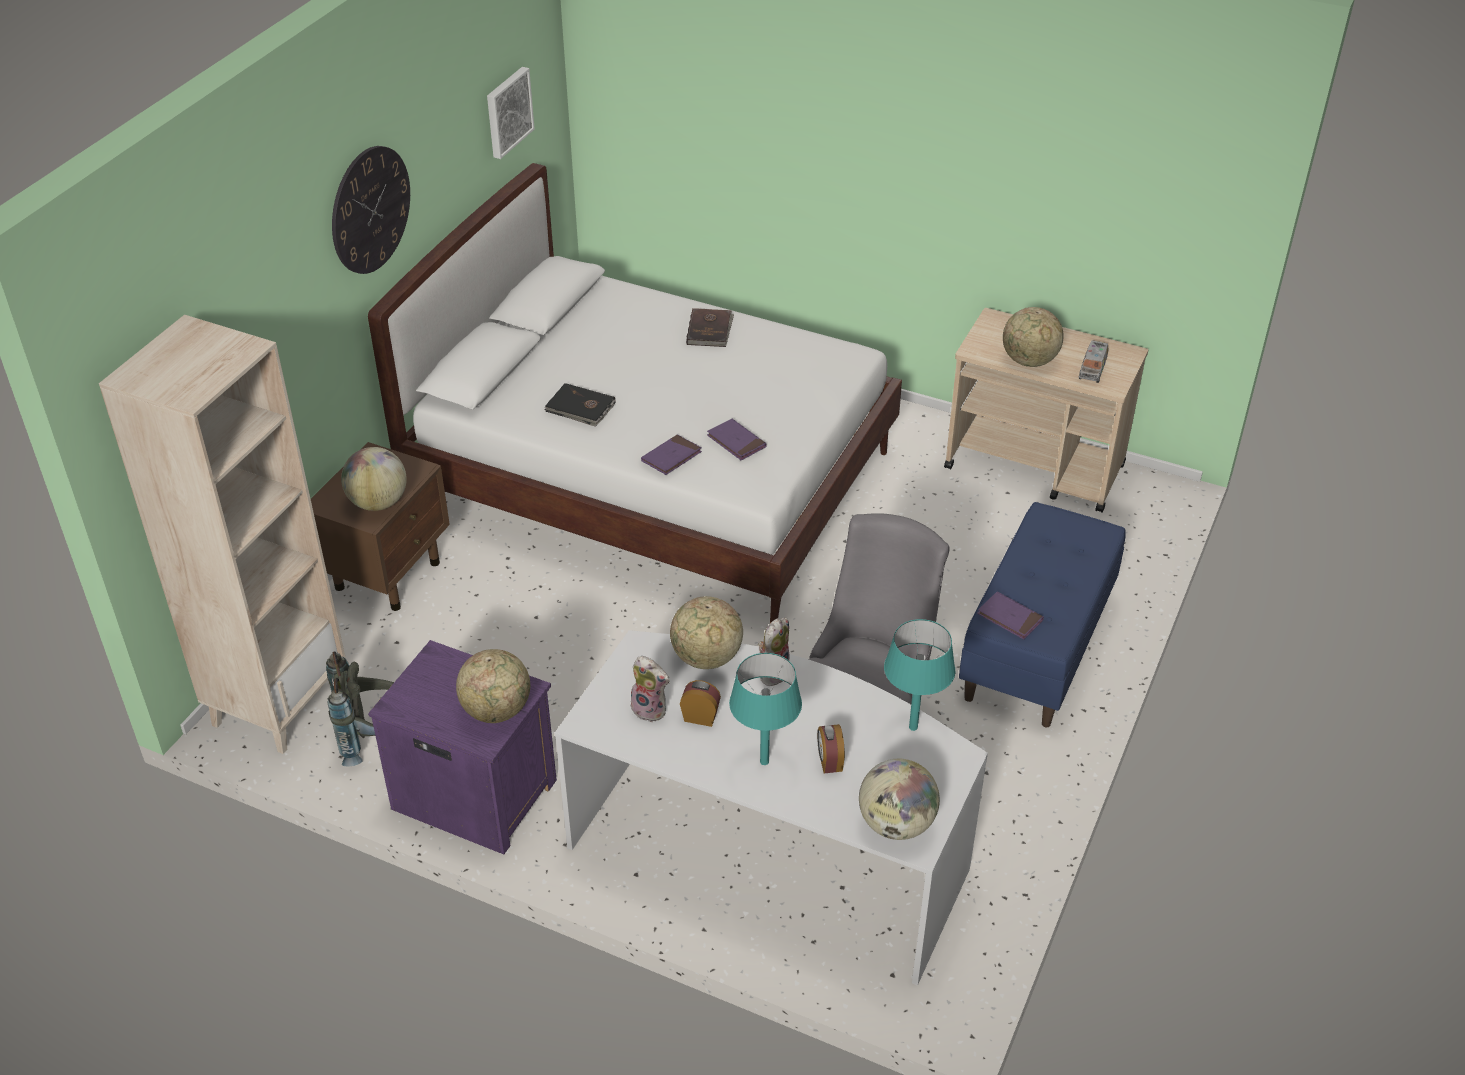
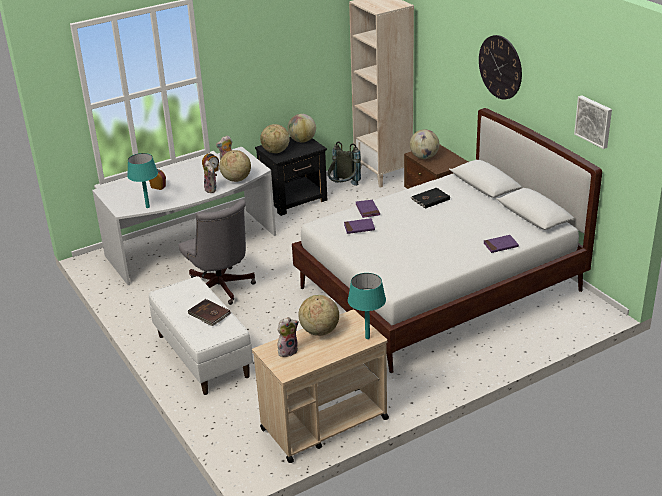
camera: 125 degrees right, 10 degrees down
(473, 792) = (295, 199): purple nightstand -> black nightstand
(710, 330) = (464, 251): brown book -> brown book (209, 314)
(764, 761) = (176, 176): turquoise table lamp -> turquoise table lamp (367, 337)
(896, 824) = (117, 189): globe -> globe (302, 141)
(1010, 618) = (188, 289): purple book -> purple book (500, 245)
(1037, 648) = (202, 355): blue bench -> white bench
(1092, 369) = (288, 350): toy truck -> plush toy

